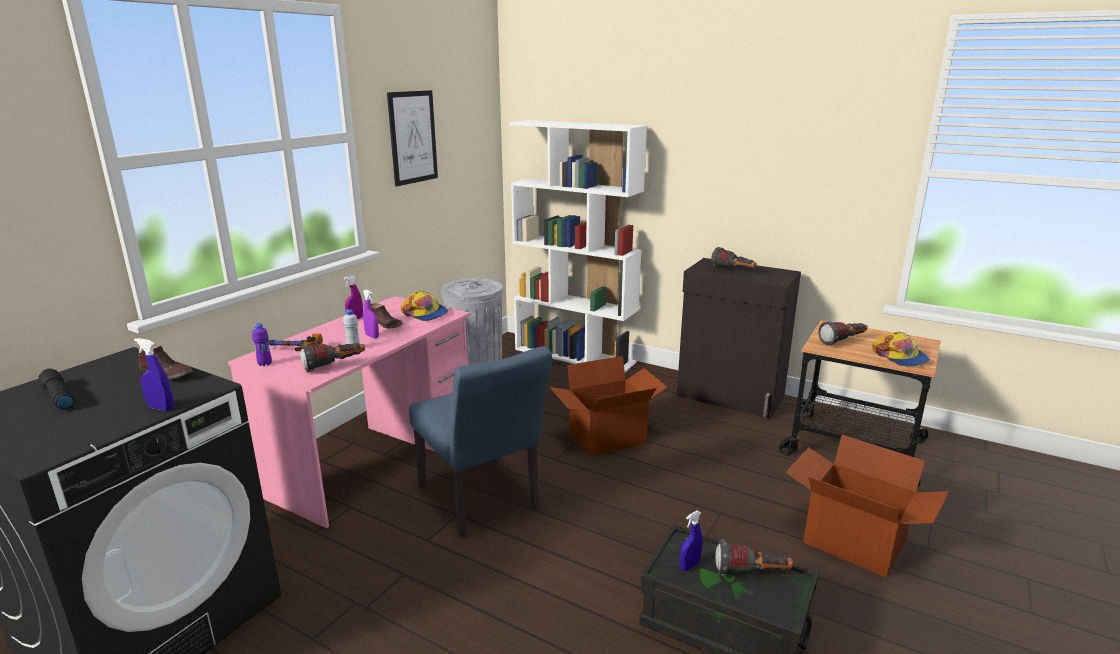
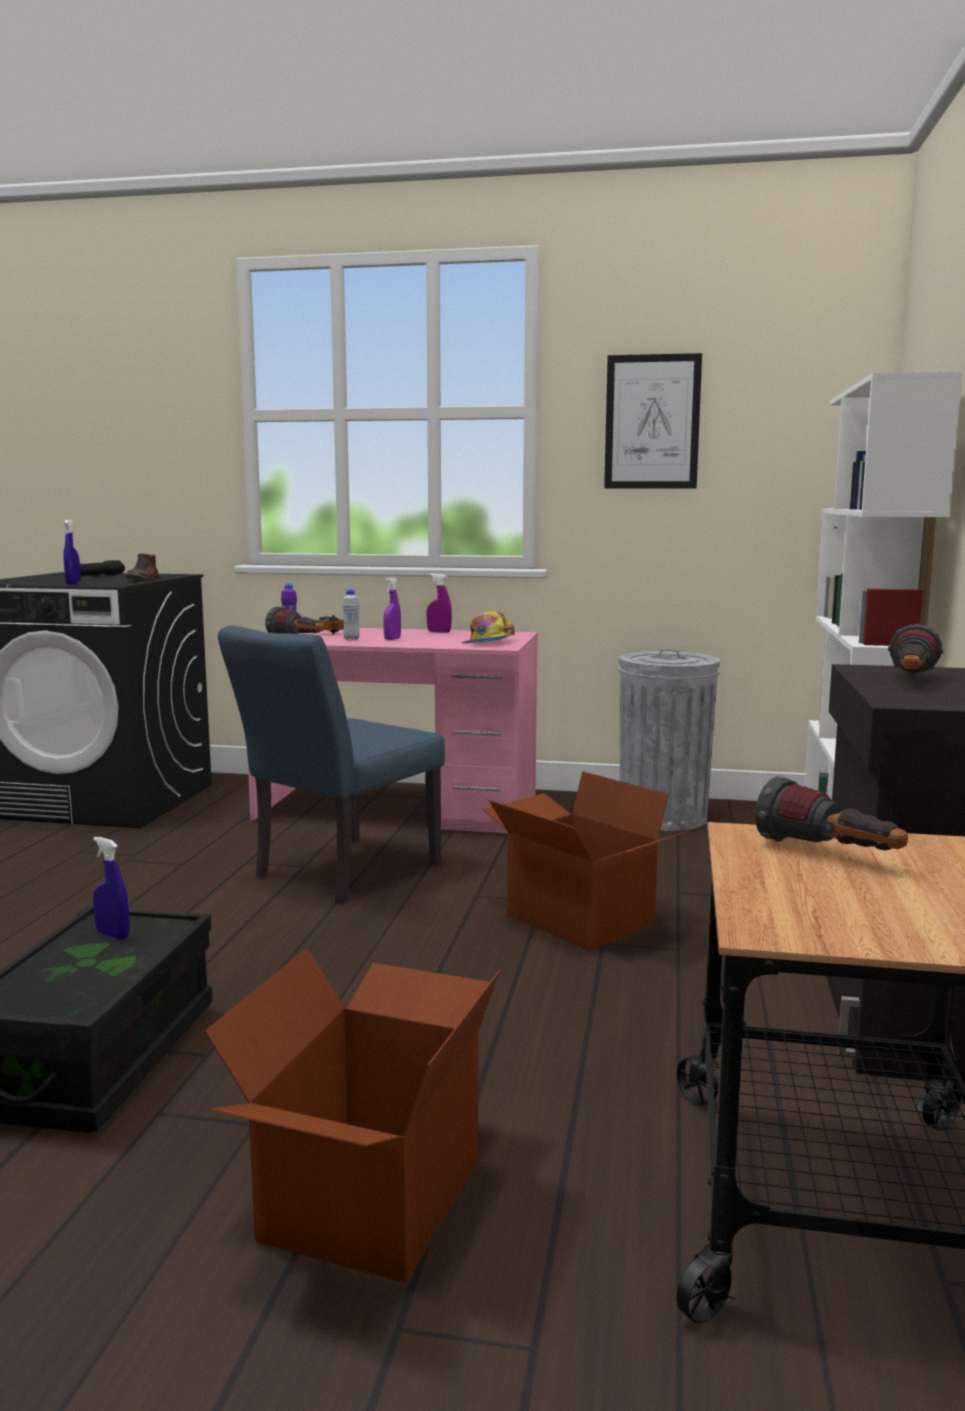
camera: 70 degrees right, 10 degrees down
(386, 325) = (433, 638): brown shoe -> none
(752, 573) = (94, 977): flashlight -> none
(900, 357) = (810, 910): cap -> none

